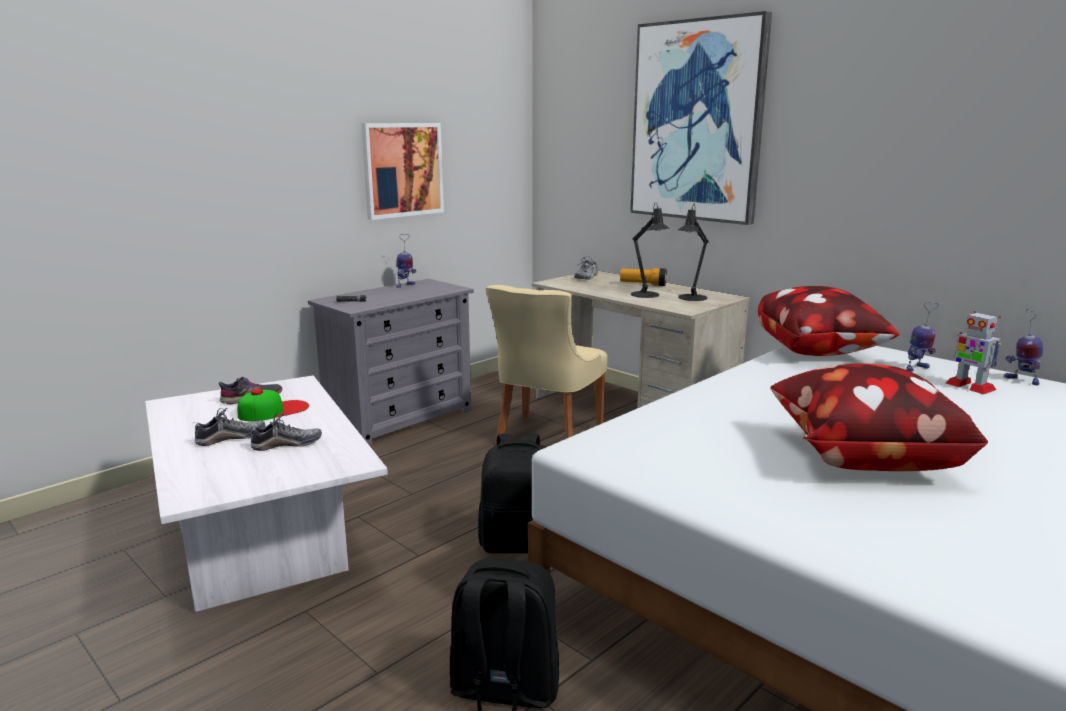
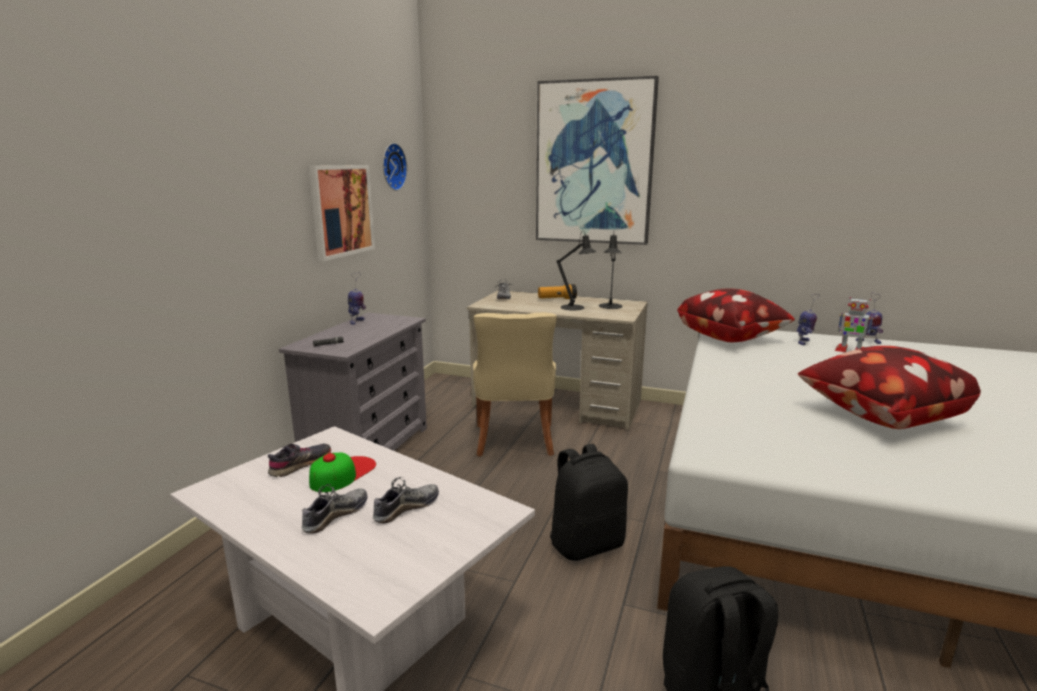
camera: 25 degrees left, 0 degrees up
(478, 125) = (391, 167): none -> wall clock

